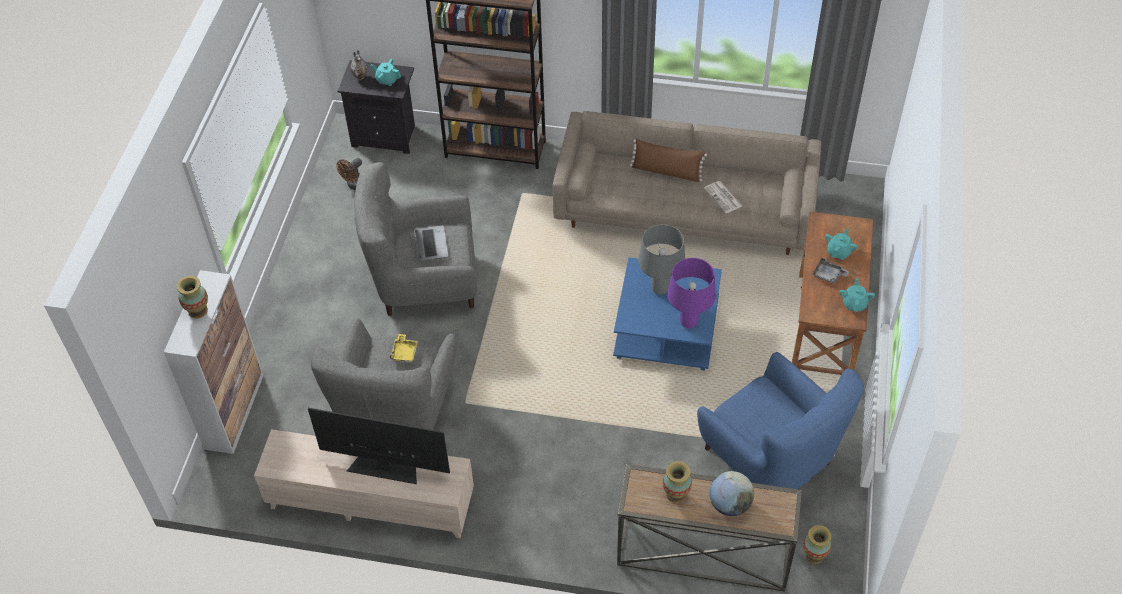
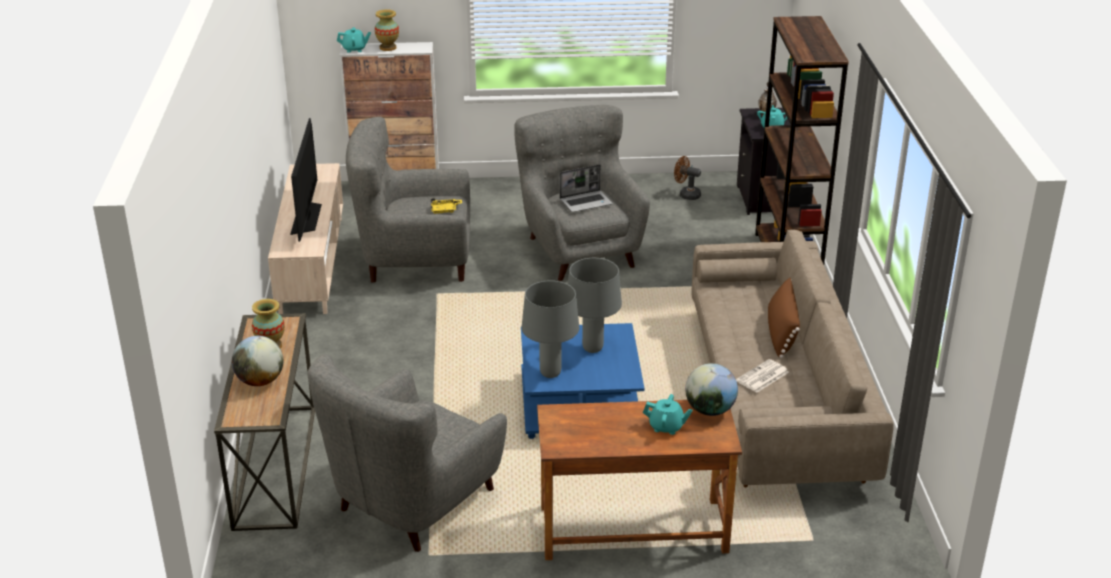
camera: 75 degrees right, 20 degrees down
(688, 323) = (550, 373): purple table lamp -> grey table lamp
(770, 459) = (413, 502): blue armchair -> grey armchair
(814, 555) = (282, 550): vase -> none
(823, 224) = (710, 410): none -> globe
(828, 275) = (622, 421): grey tray -> none
(854, 304) = (582, 446): turquoise teapot -> turquoise teapot (354, 49)

